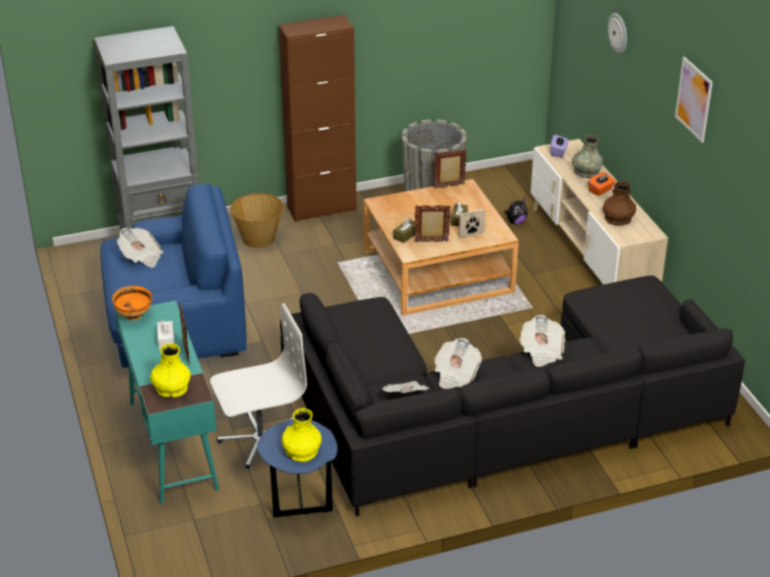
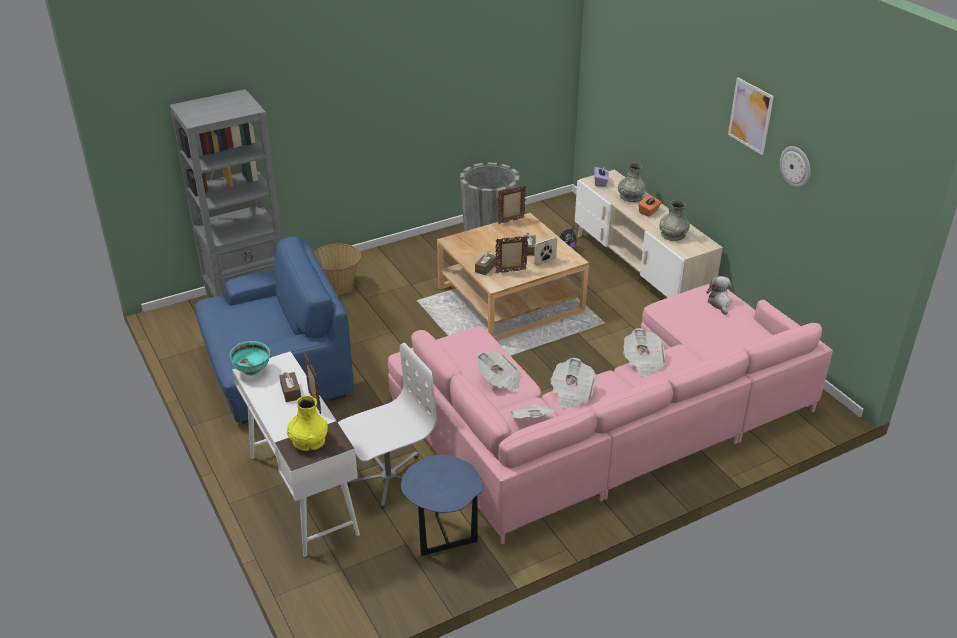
camera: 10 degrees left, 0 degrees up
(134, 315) = (252, 370): orange bowl -> turquoise bowl
(141, 257) = (239, 313): newspaper -> newspaper (499, 381)
(166, 340) = (291, 391): white tissue box -> brown tissue box
(172, 444) = (302, 494): turquoise desk -> white desk
(301, 451) = (447, 488): yellow vase -> none
(321, 208) = (389, 253): brown cabinet -> none
(498, 412) = (605, 424): black sofa -> pink sofa
(618, 33) = (657, 66): wall clock -> wall clock (796, 166)
(618, 218) = (673, 234): brown vase -> grey vase
(647, 298) = (719, 303): none -> plush toy

